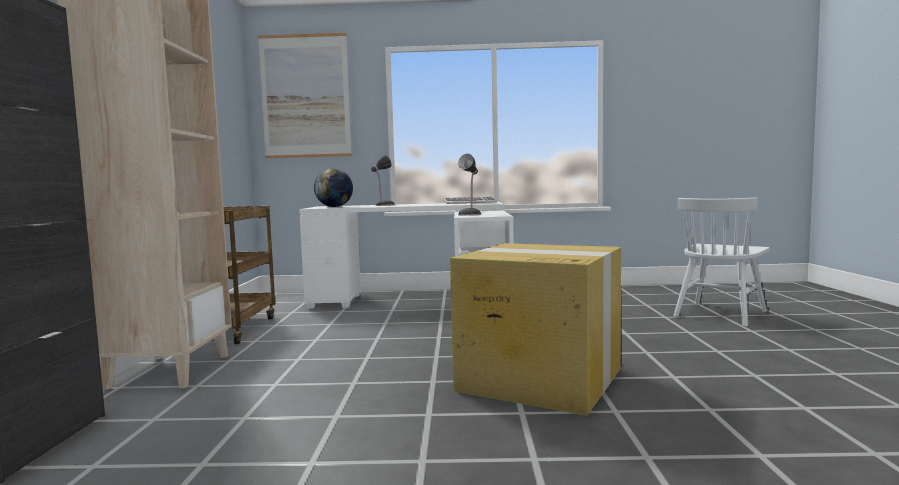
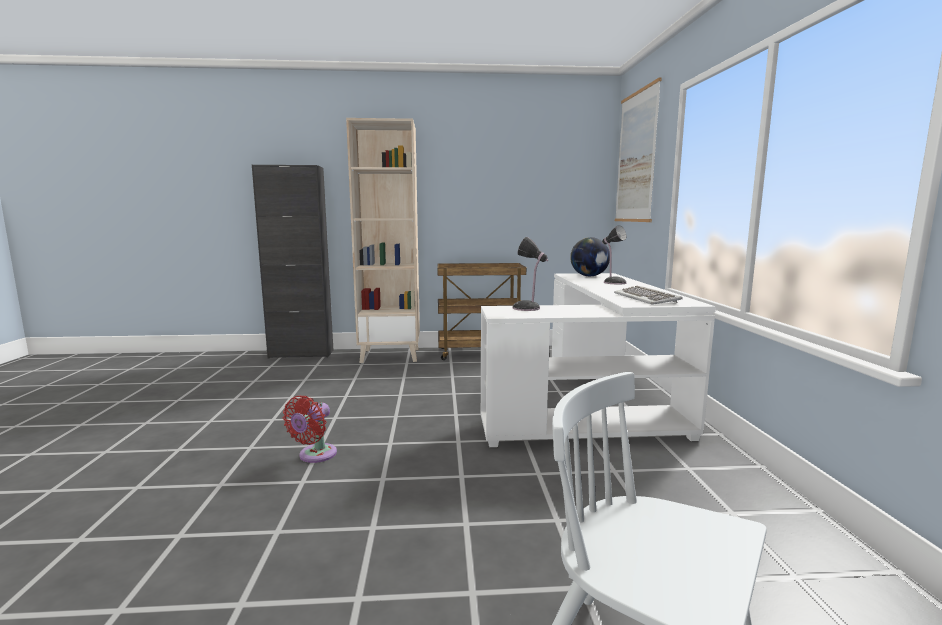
camera: 85 degrees right, 5 degrees up
(538, 379) = (315, 455): cardboard box -> red fan

